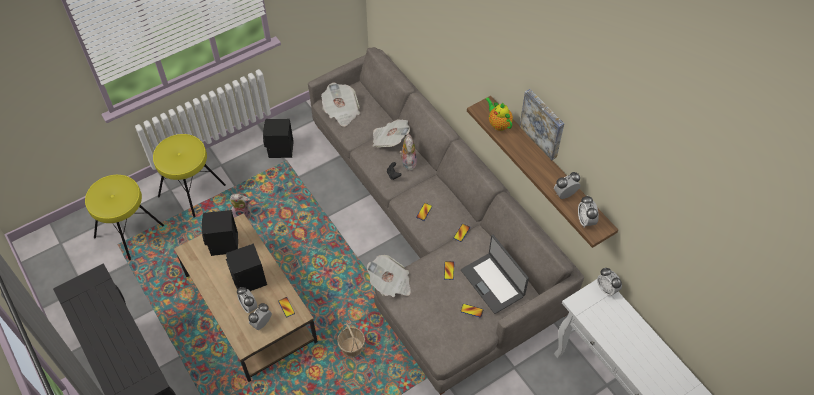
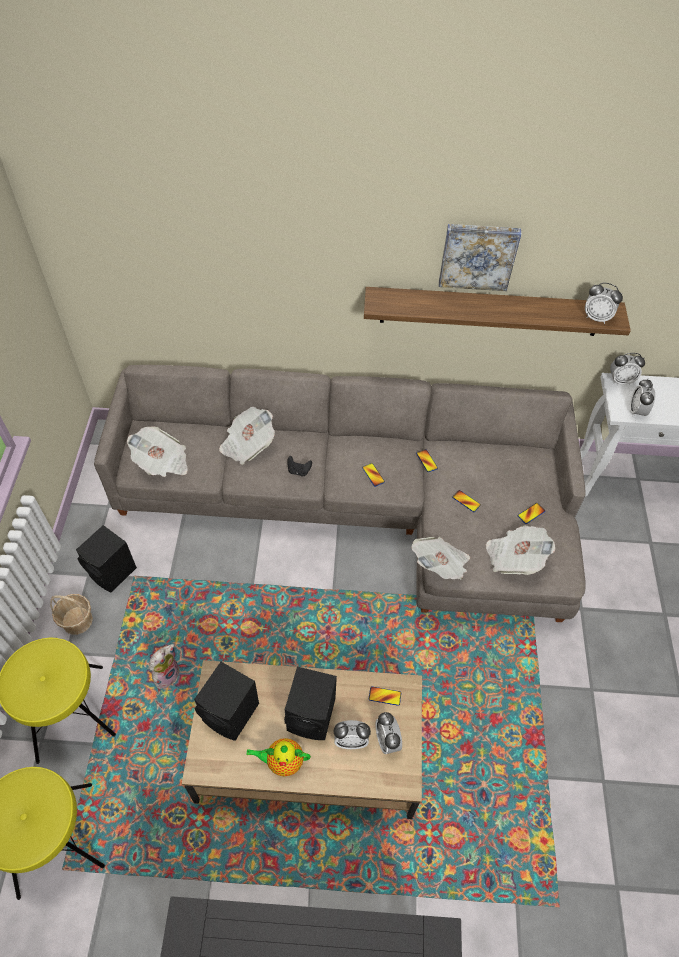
camera: 55 degrees left, 0 degrees up
(352, 347) = (445, 670): basket -> basket (77, 620)
(408, 162) = (294, 448): plush toy -> none
(429, 319) = (514, 557): none -> newspaper
(493, 283) = (510, 474): laptop -> none
(498, 124) = (411, 303): teapot -> teapot (282, 761)
(565, 194) = (551, 312): alarm clock -> alarm clock (636, 411)

